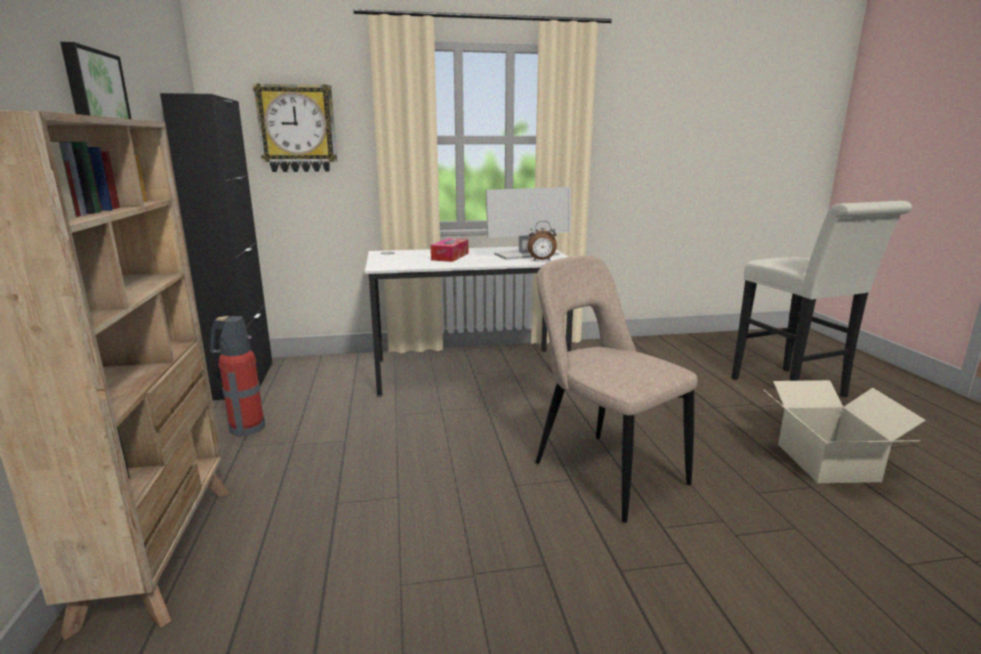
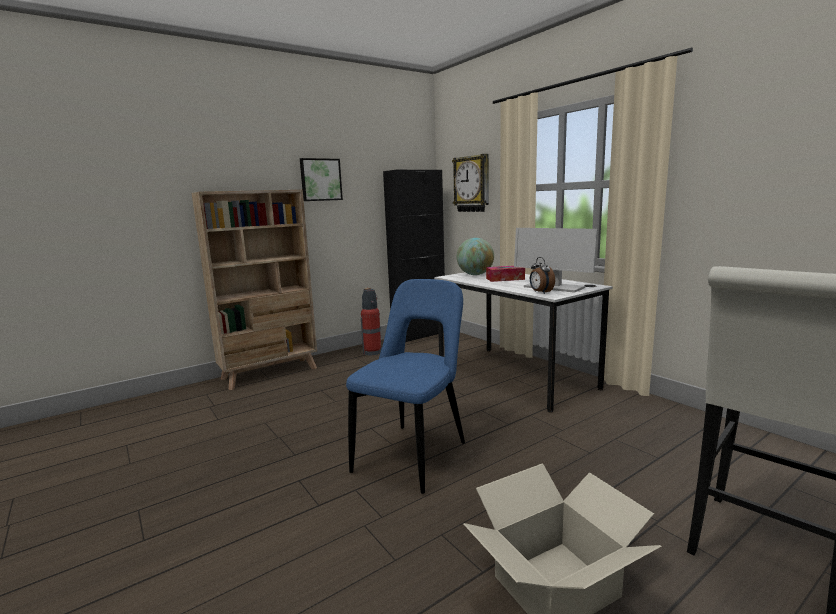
camera: 65 degrees right, 5 degrees down
(397, 259) = (475, 274): none -> globe
(604, 471) = (414, 454): beige chair -> blue chair

